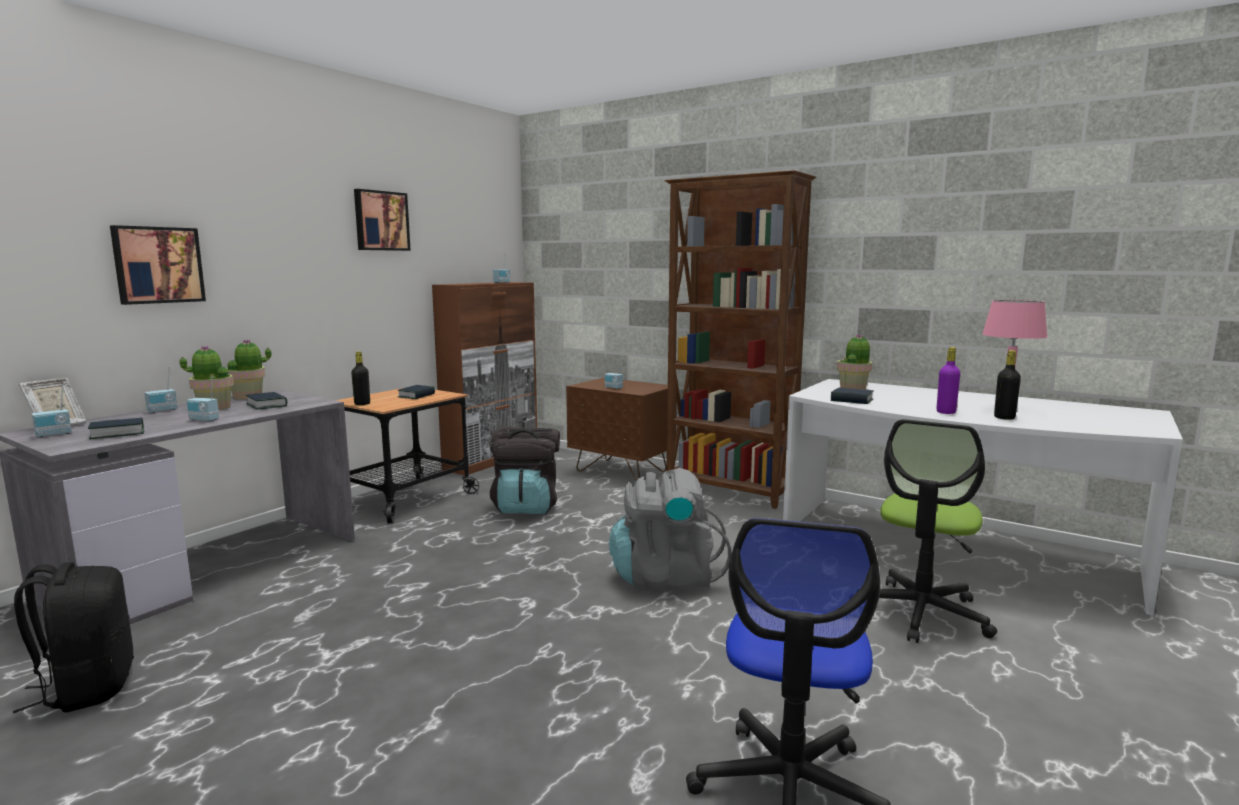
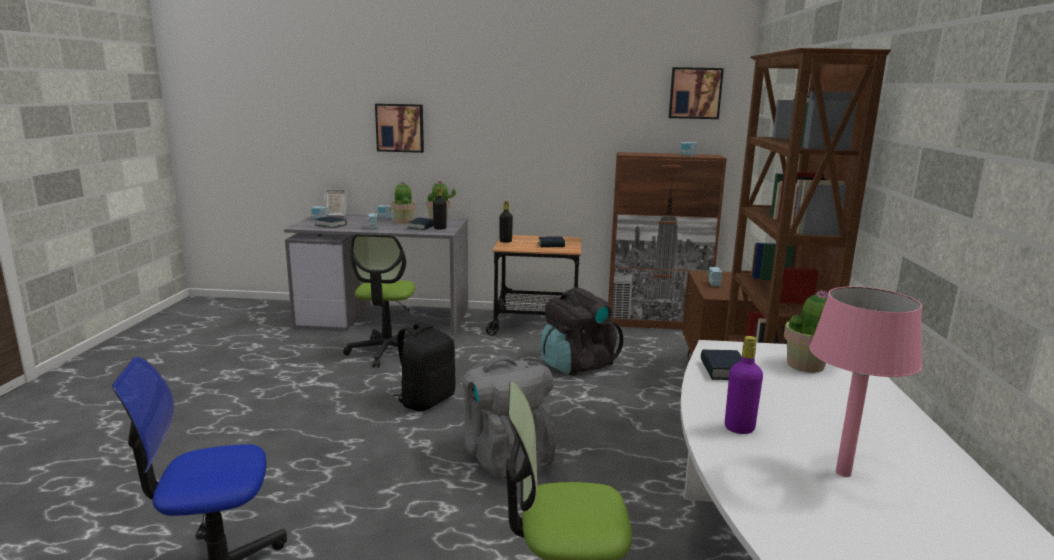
camera: 60 degrees right, 5 degrees up
(87, 688) = (255, 346): black backpack -> black backpack (426, 400)
(326, 586) = (387, 352): none -> office chair
(381, 221) = (570, 95): picture -> picture (695, 93)
(1004, 418) = (766, 471): black bottle -> black bottle (440, 228)

